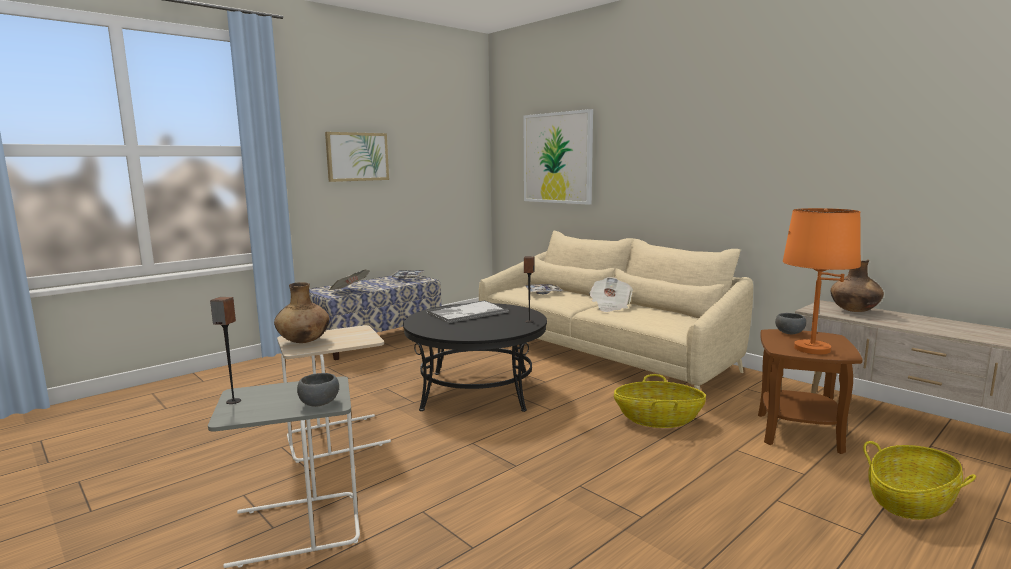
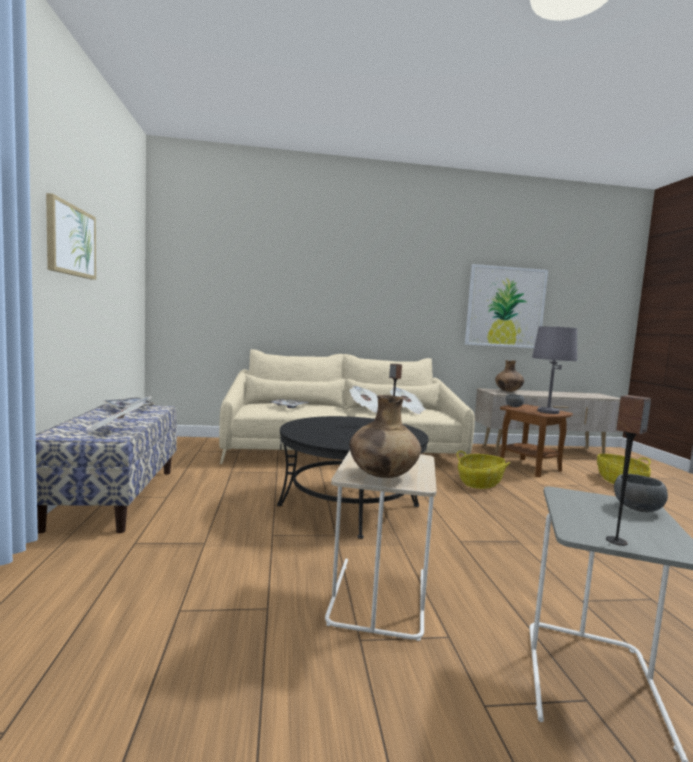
camera: 55 degrees left, 5 degrees down
(467, 313) = (327, 427): tray -> none
(557, 158) = (249, 280): picture -> picture (505, 307)
(654, 315) = (407, 410): none -> newspaper
(812, 349) = (548, 412): orange table lamp -> grey table lamp

